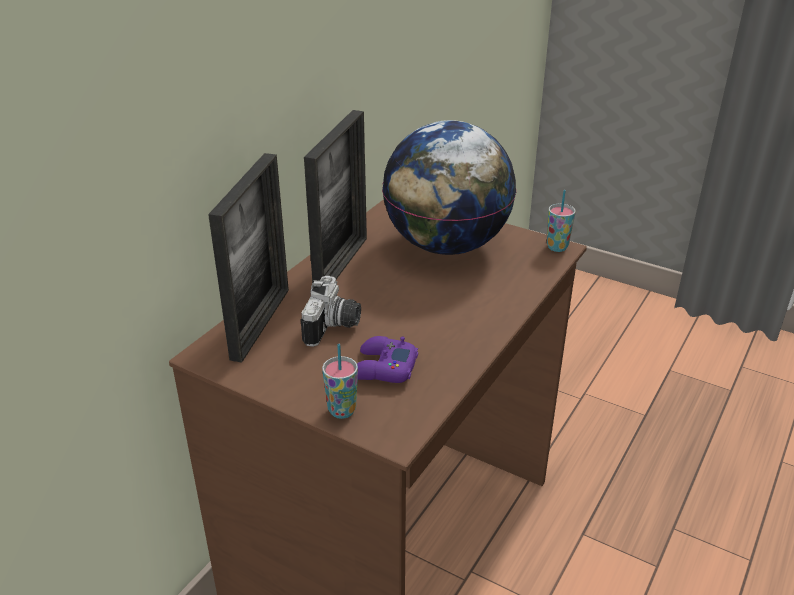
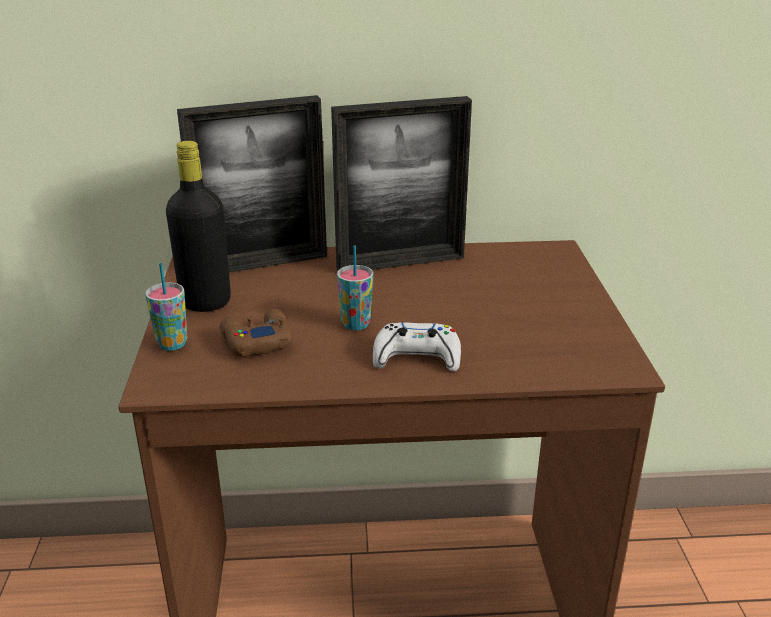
camera: 55 degrees right, 5 degrees down
(292, 372) = (206, 302): none -> black bottle
(334, 327) = (295, 296): camera -> none
(383, 368) = (256, 341): purple game controller -> brown game controller
(446, 245) = (516, 299): globe -> none
(477, 311) = (416, 357): none -> white game controller
(557, 247) = (623, 365): cup -> cup (356, 324)

